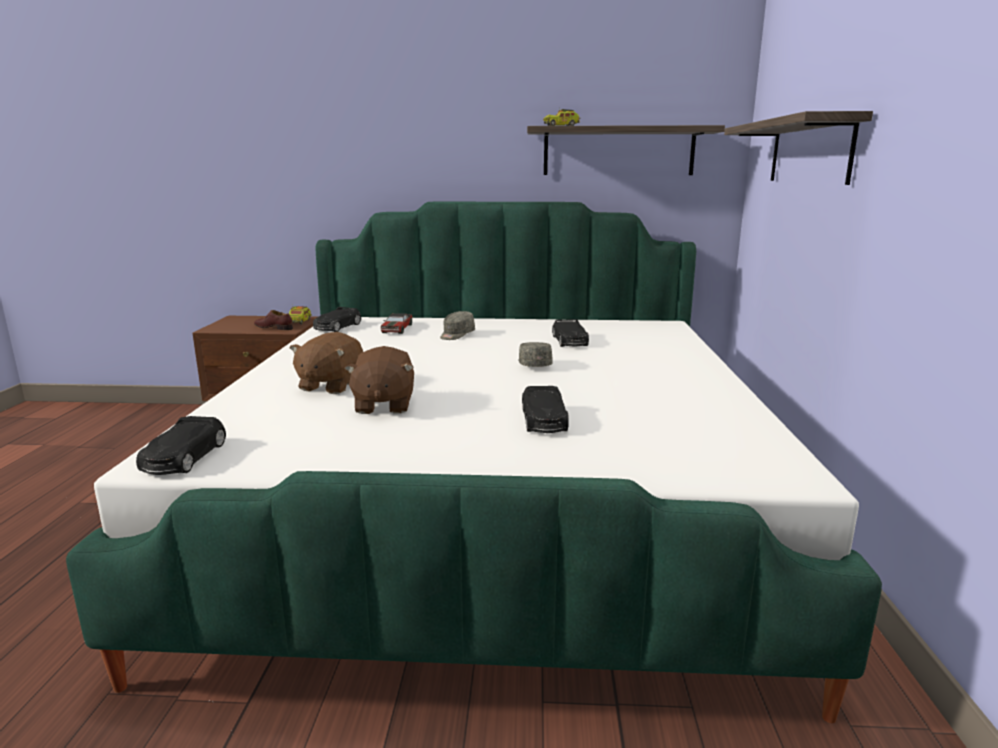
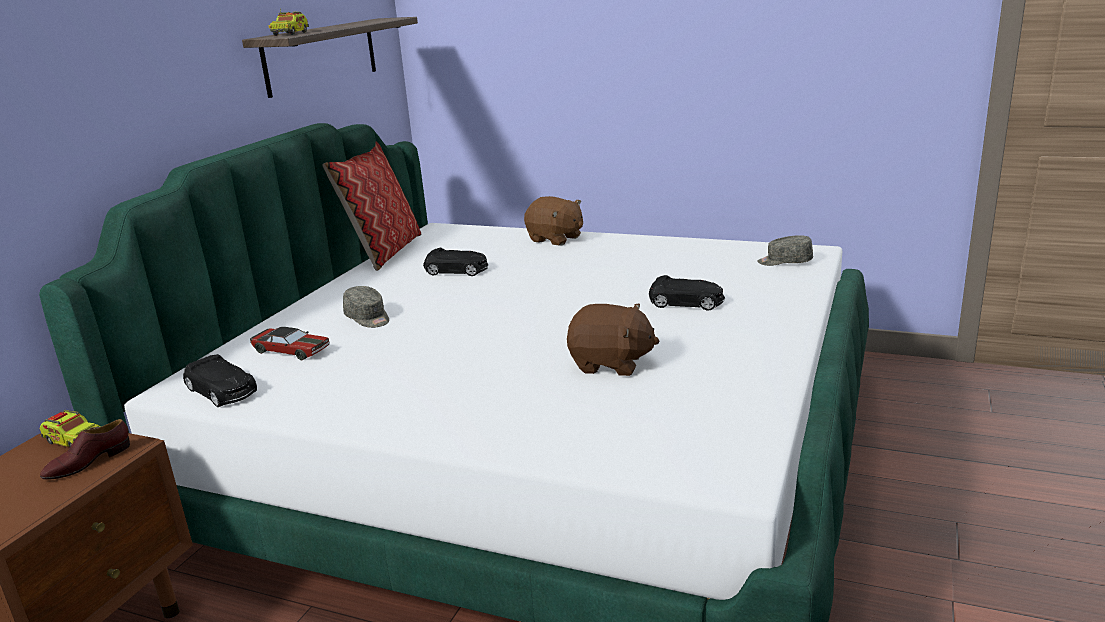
camera: 70 degrees left, 5 degrees up
(184, 458) = (725, 463): black toy car -> none
(330, 385) = (523, 392): brown plush toy -> brown plush toy (555, 239)
(534, 364) = (525, 292): grey cap -> grey cap (784, 262)
(595, 320) = (383, 252): none -> pillow
(809, 152) = (552, 39): shelf -> none

